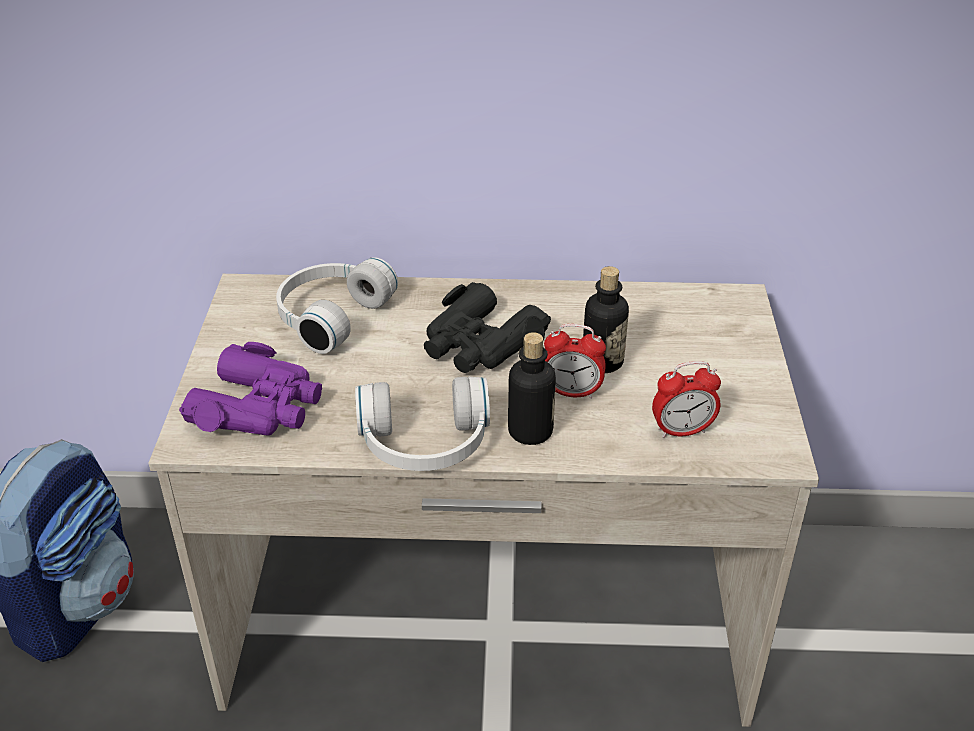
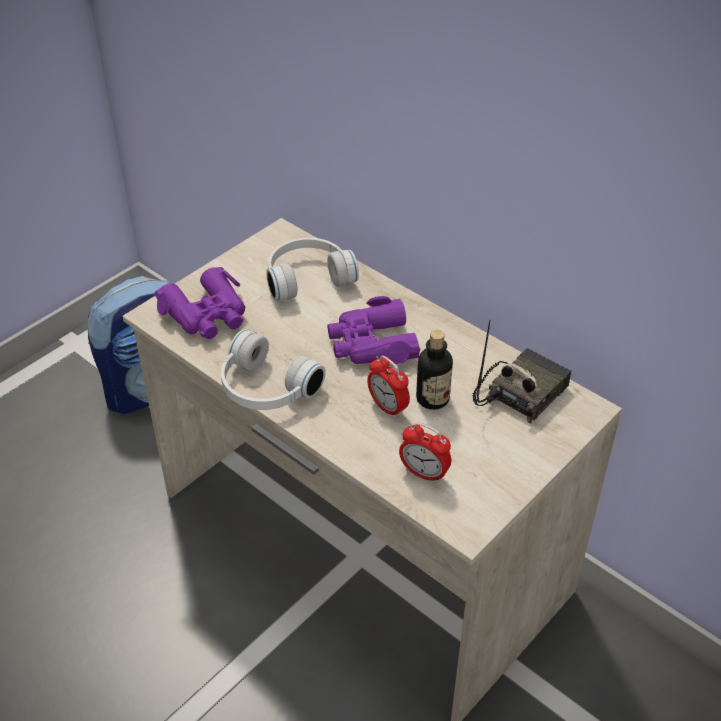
camera: 40 degrees right, 5 degrees up
(480, 344) = (372, 344): black binoculars -> purple binoculars
(530, 431) = (332, 417): bottle -> none
(669, 315) = (520, 392): none -> radio

